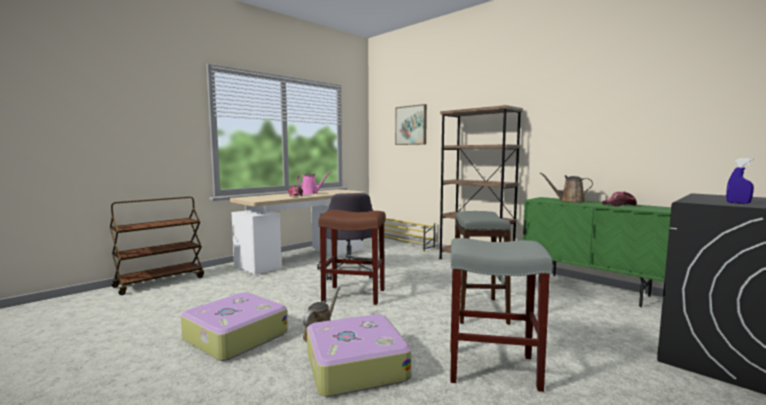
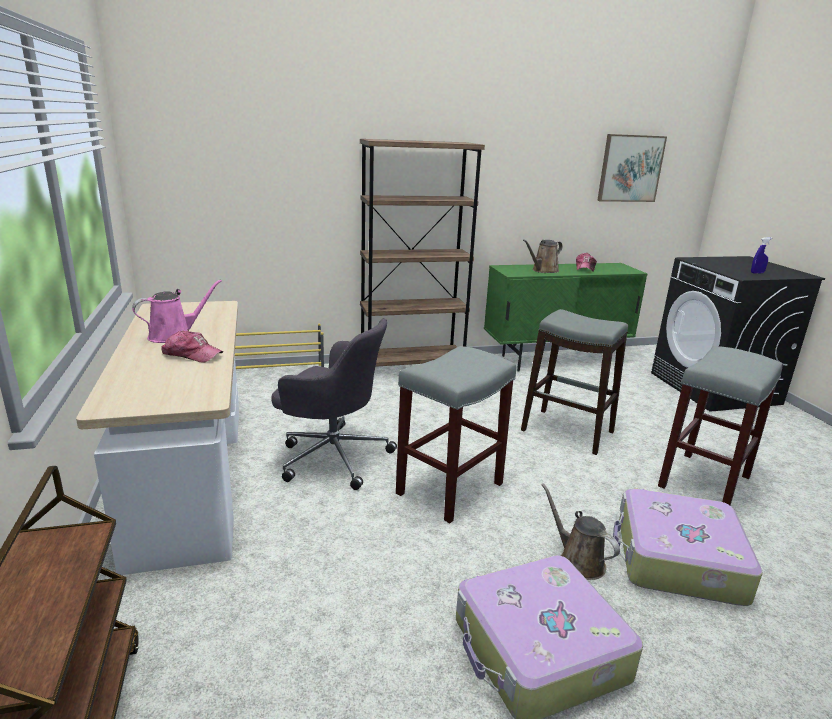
camera: 60 degrees left, 15 degrees up
(355, 295) = (450, 487): brown stool -> grey stool
(411, 125) = (250, 150): picture -> picture (630, 168)

